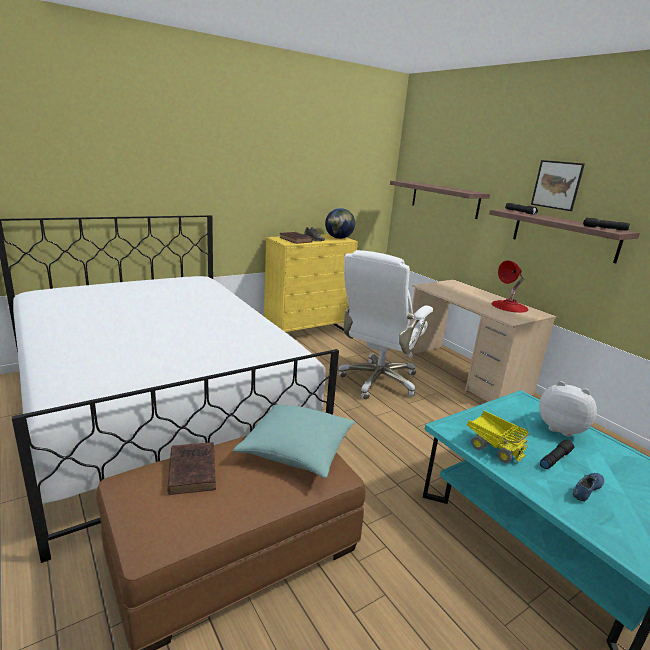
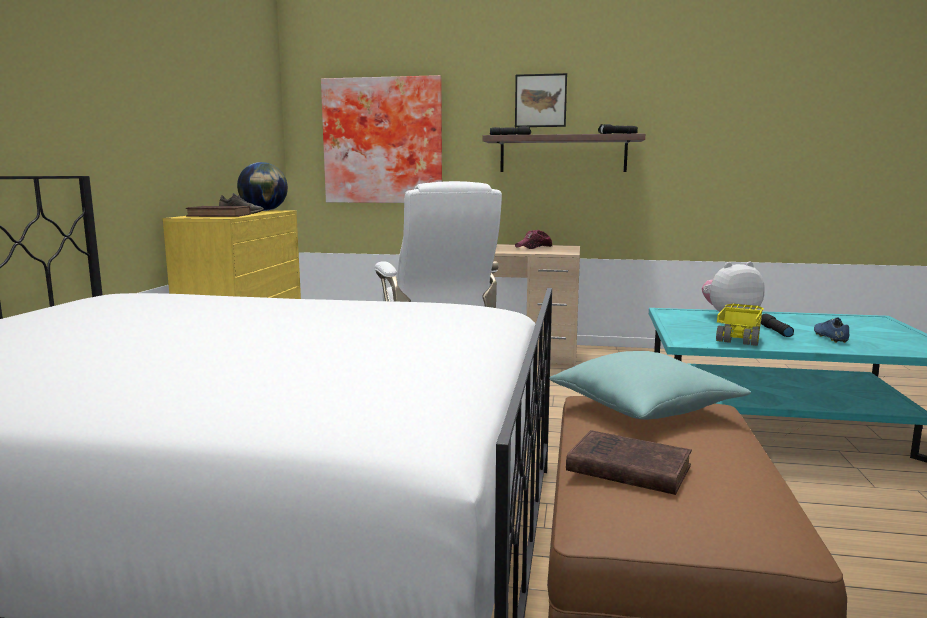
camera: 45 degrees left, 10 degrees down
(444, 199) = (383, 141): shelf -> picture
(493, 448) = (738, 340): toy truck -> toy truck turned 60 degrees counterclockwise
(509, 306) = (534, 247): red table lamp -> cap

